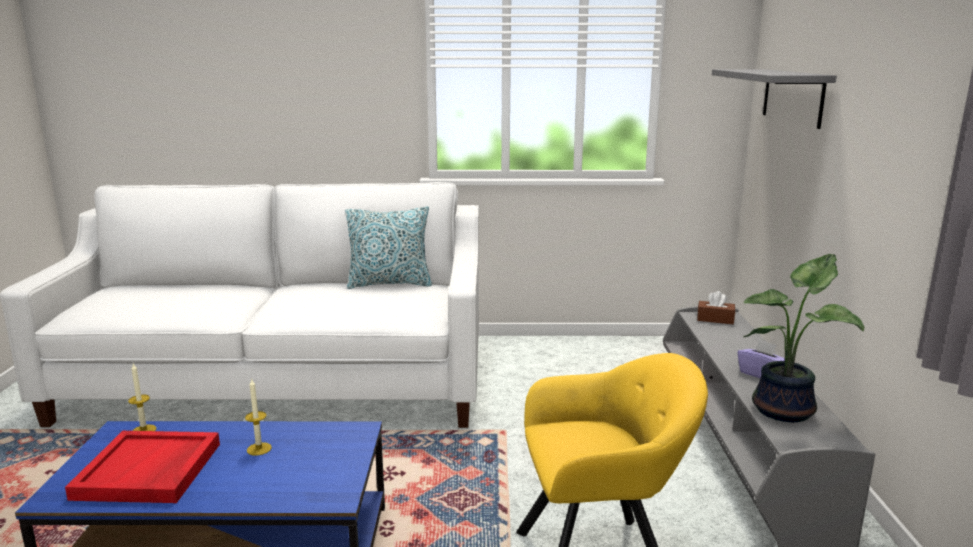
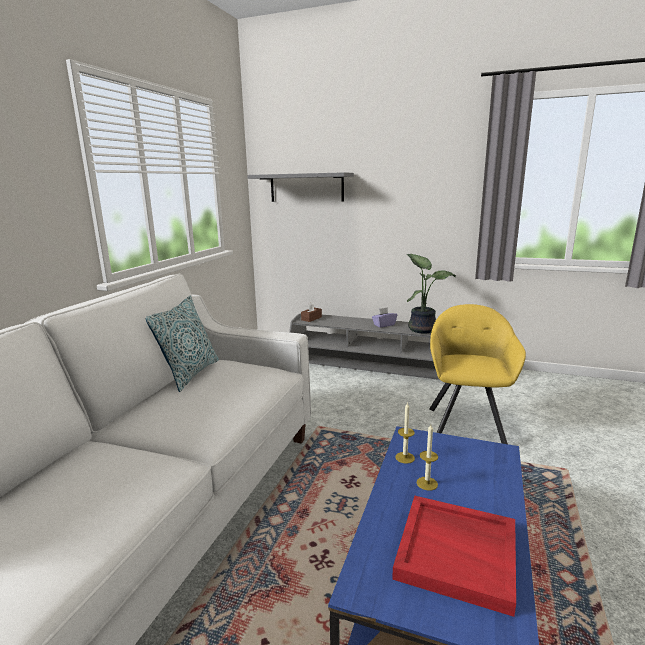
camera: 70 degrees left, 0 degrees up
(144, 430) = (368, 564): candle -> candle (405, 457)

